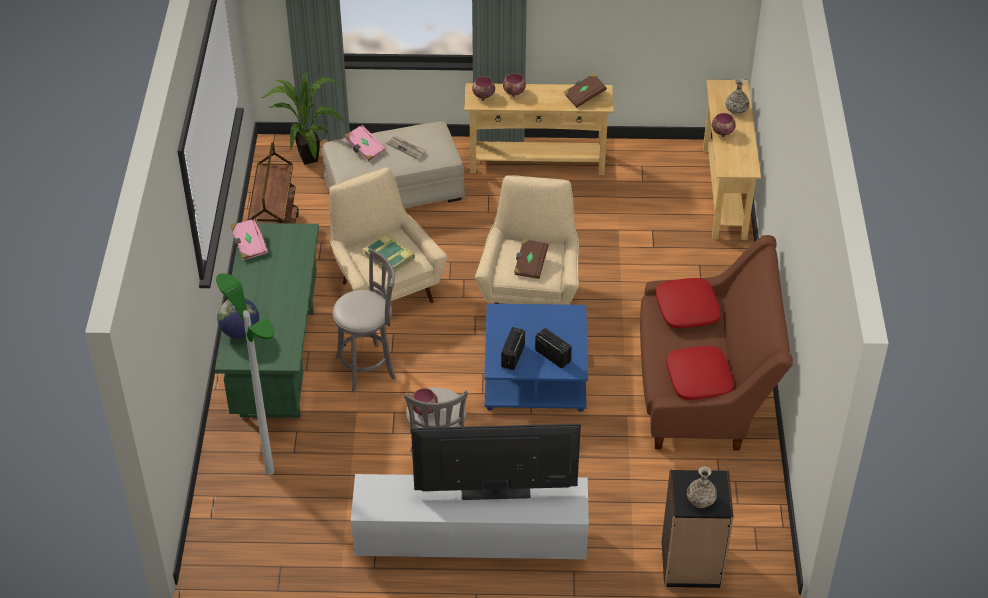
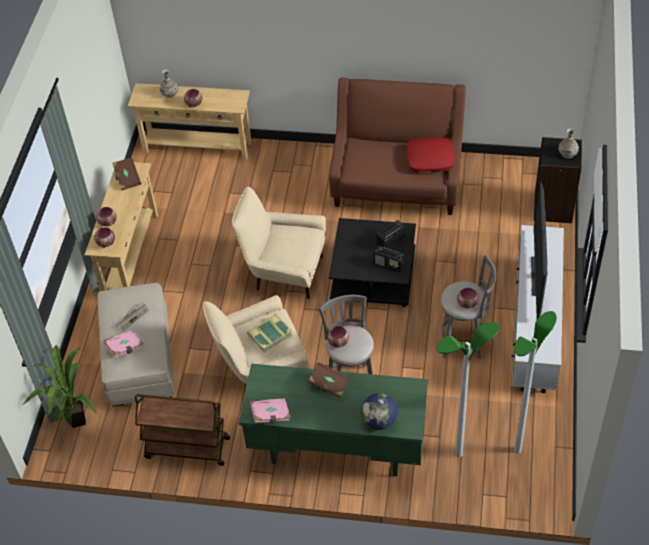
camera: 80 degrees left, 5 degrees up
(275, 528) = (517, 450): none -> floor lamp
(358, 297) = (339, 342): none -> bowl
(530, 265) = (295, 244): brown book -> brown book (329, 385)
(536, 376) = (374, 275): blue coffee table -> black coffee table
(687, 309) = (360, 157): red pillow -> none

